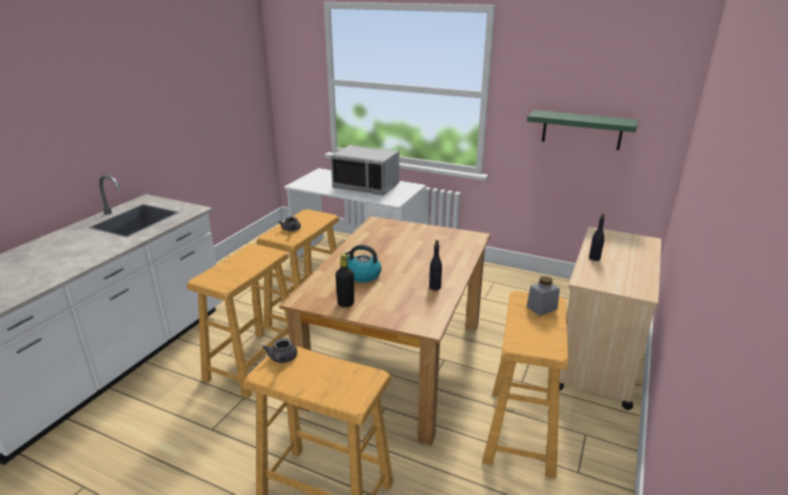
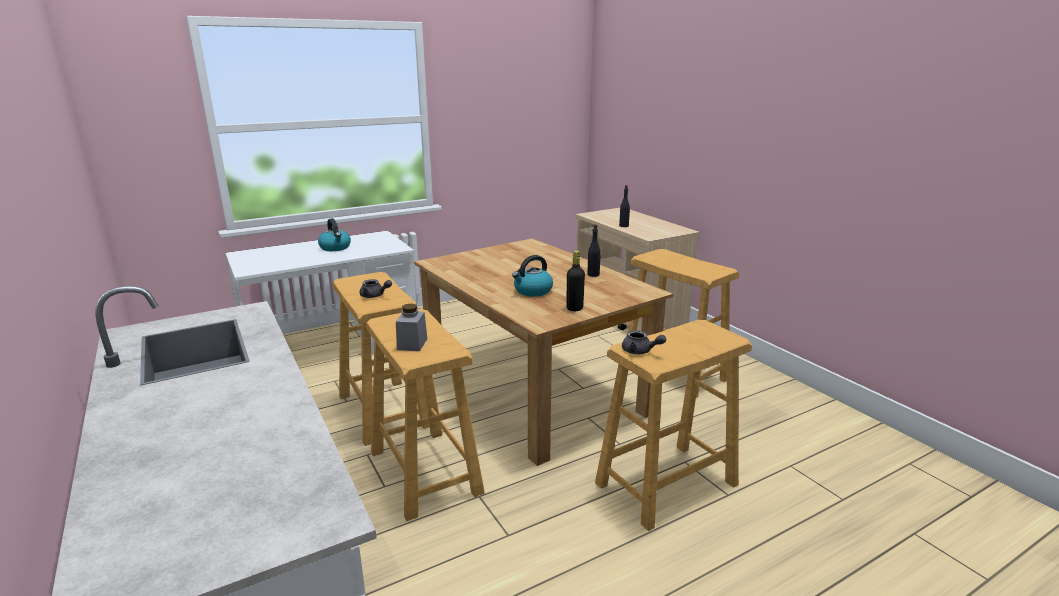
camera: 55 degrees left, 5 degrees down
(366, 186) = (335, 248): grey microwave -> kettle
(541, 308) = (667, 257): grey jar -> grey jar (412, 344)
(582, 130) = (515, 139): green shelf -> none

